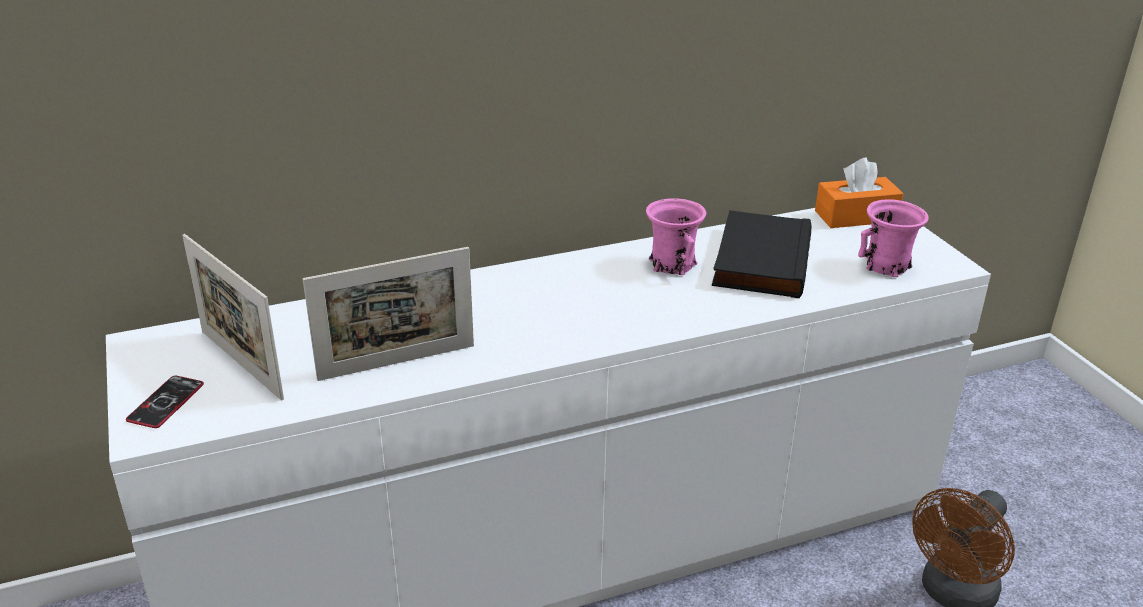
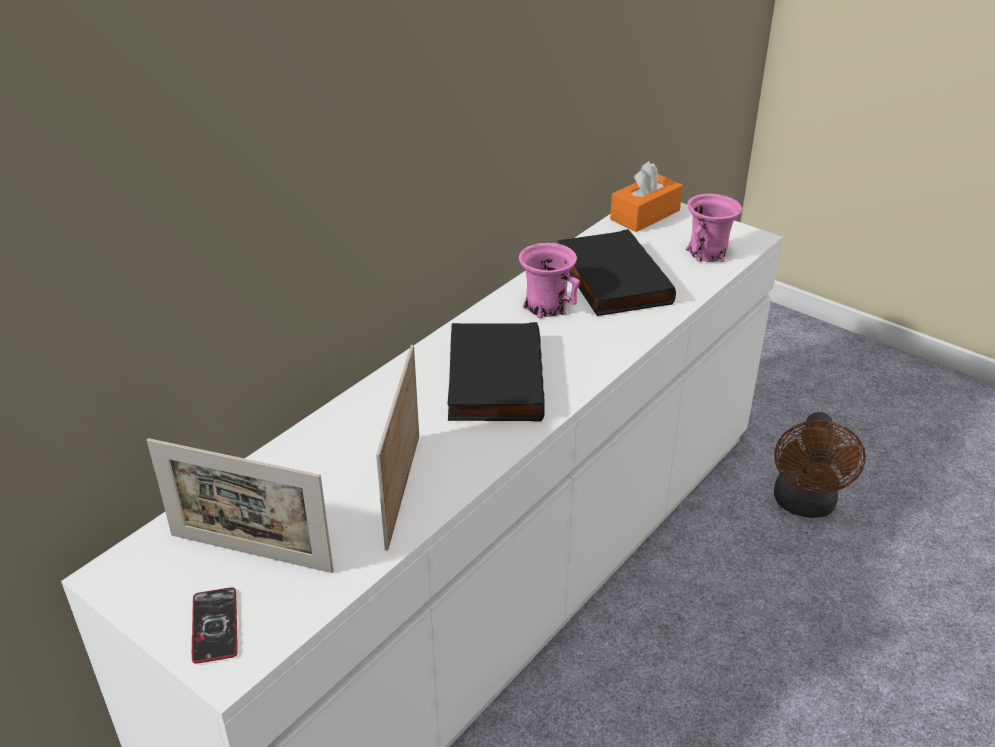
camera: 30 degrees left, 5 degrees up
(397, 362) = (403, 490): picture frame -> picture frame turned 150 degrees clockwise
(561, 305) = (491, 378): none -> black book

